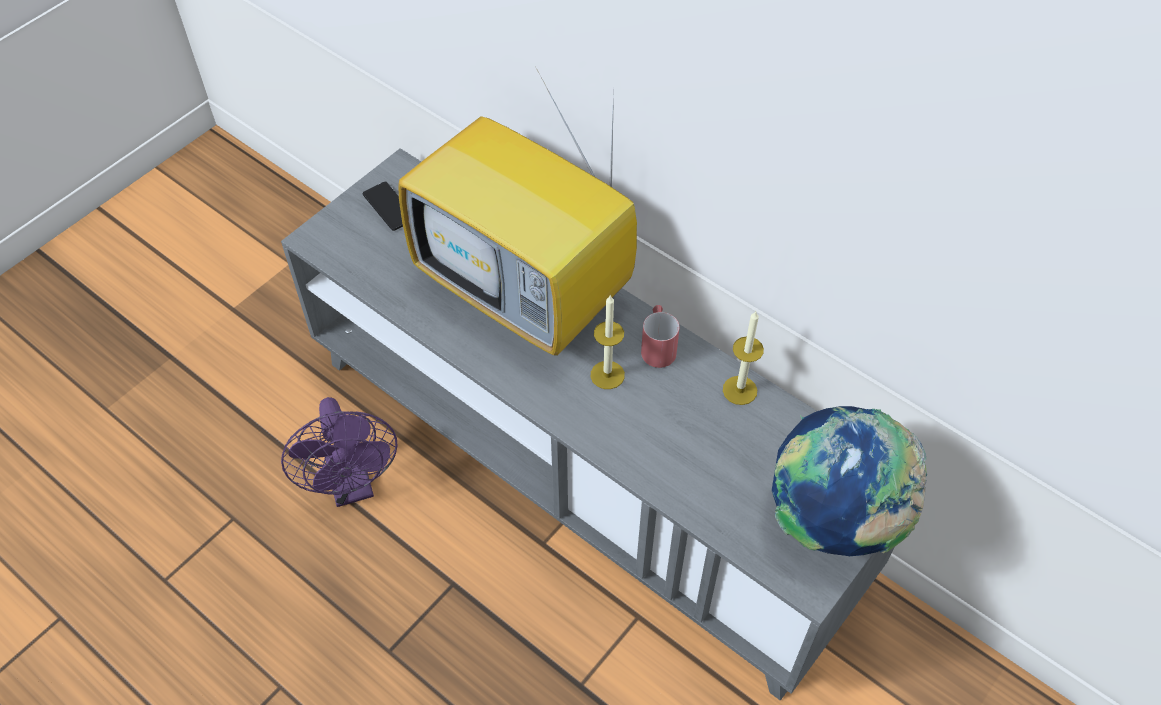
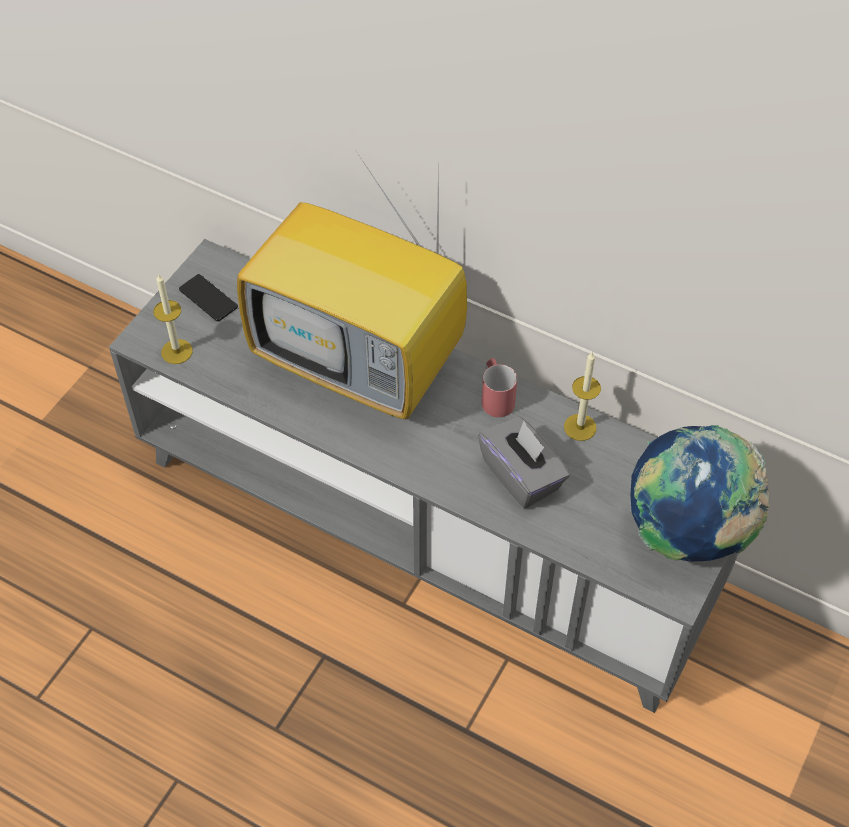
camera: 10 degrees left, 0 degrees up
(352, 486) = (204, 578): purple fan -> none
(607, 375) = (454, 431): candle -> candle (176, 351)
(668, 432) = (522, 475): none -> grey tissue box

